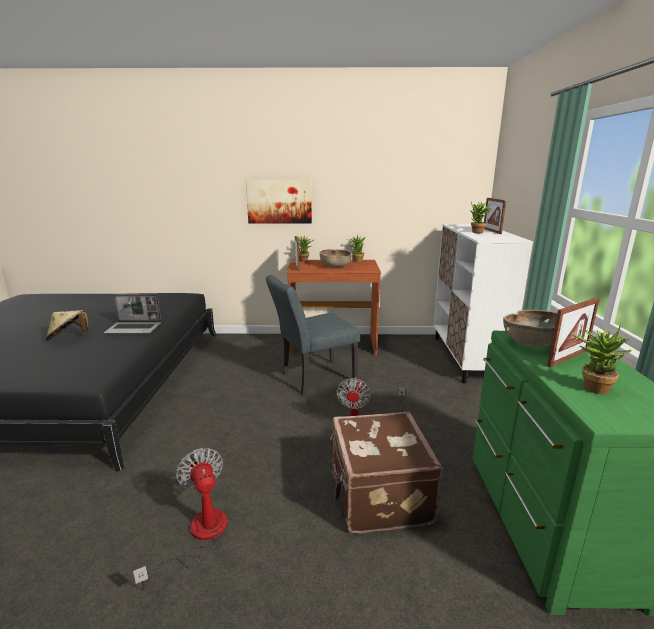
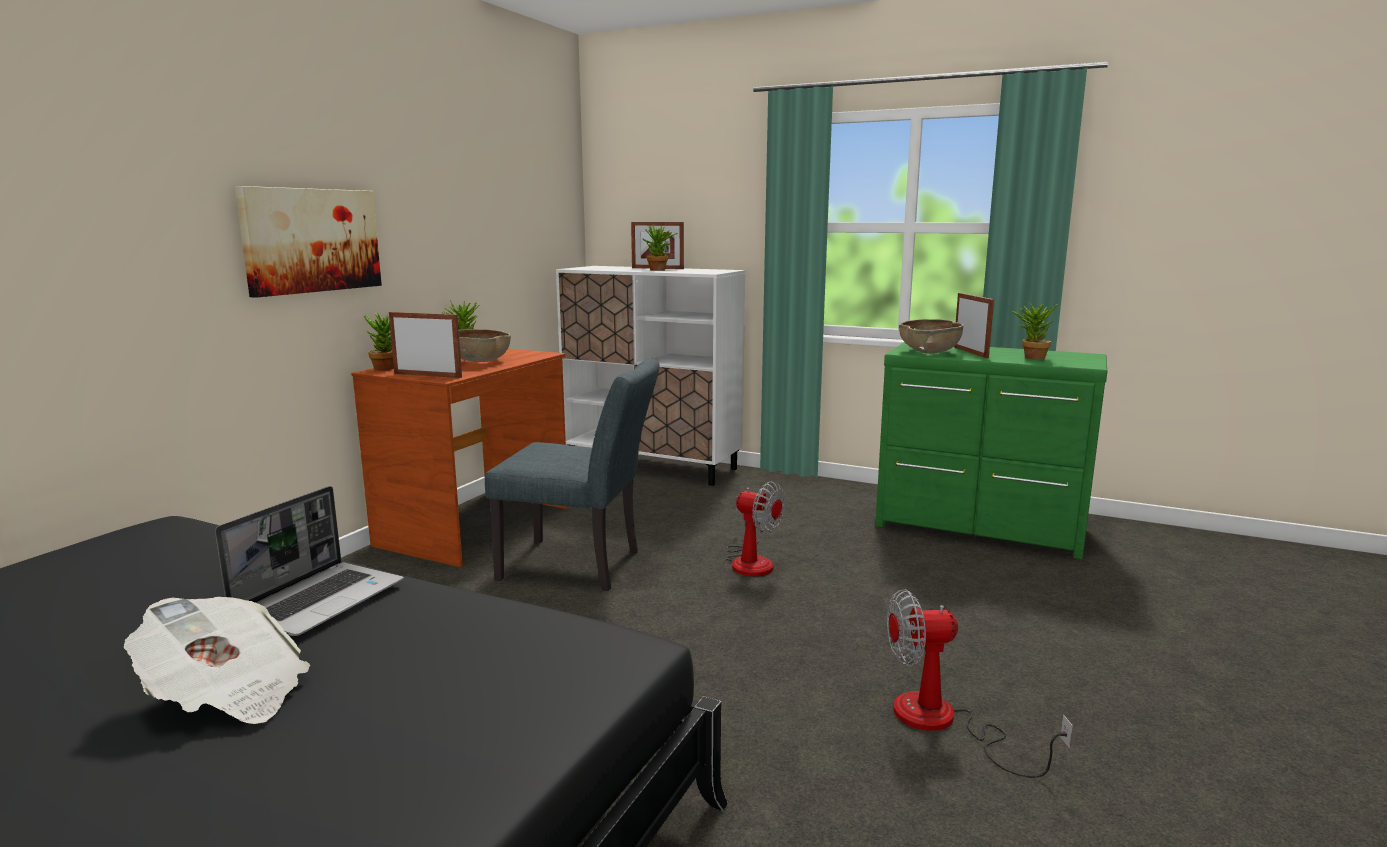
camera: 65 degrees left, 5 degrees down
(68, 337) = (228, 694): beige hat -> newspaper
(313, 378) = (581, 566): grey chair -> grey chair turned 75 degrees counterclockwise
(378, 495) = (909, 587): brown suitcase -> none

